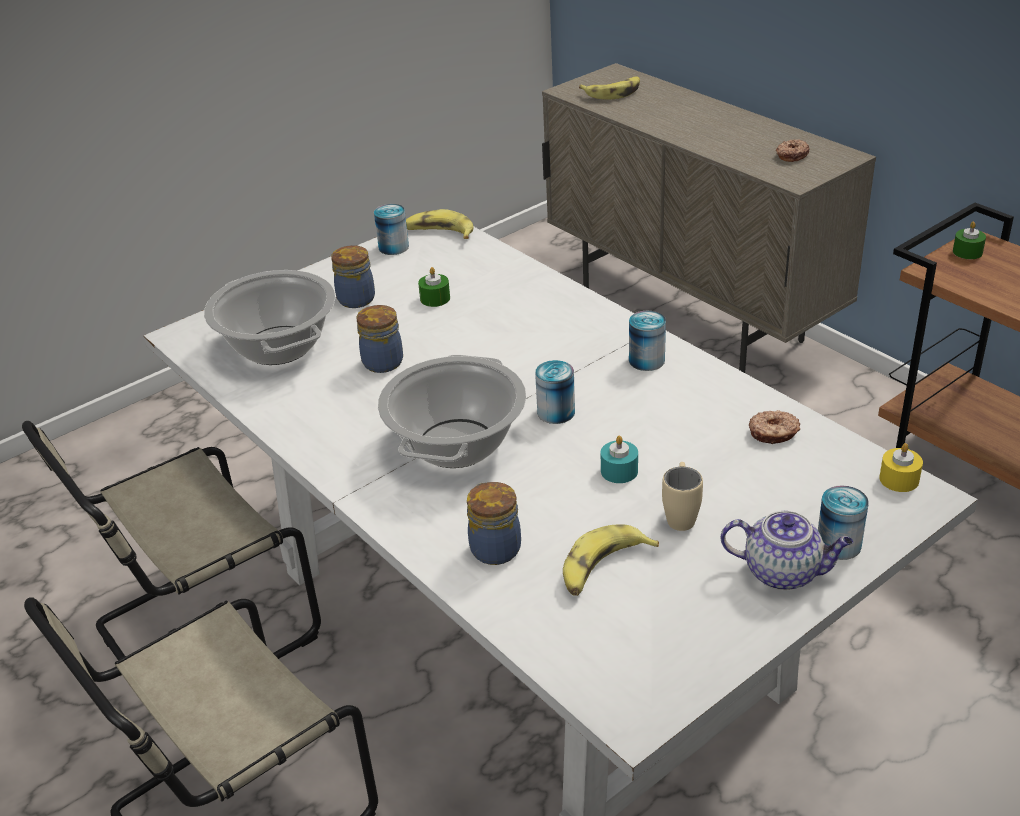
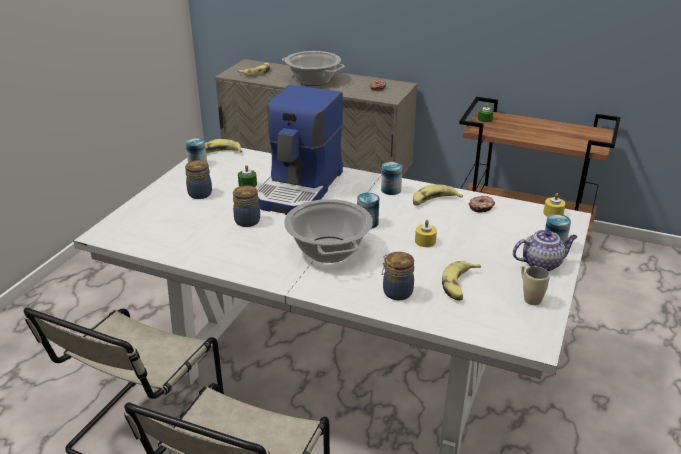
camera: 30 degrees left, 5 degrees down
(279, 346) = (174, 227): cooking pot -> cooking pot (313, 81)
(505, 324) = (300, 189): none -> coffee machine
(619, 471) = (425, 241): turquoise candle -> yellow candle
(681, 515) = (473, 252): beige mug -> beige mug (529, 297)
(700, 400) = (433, 201): none -> banana

